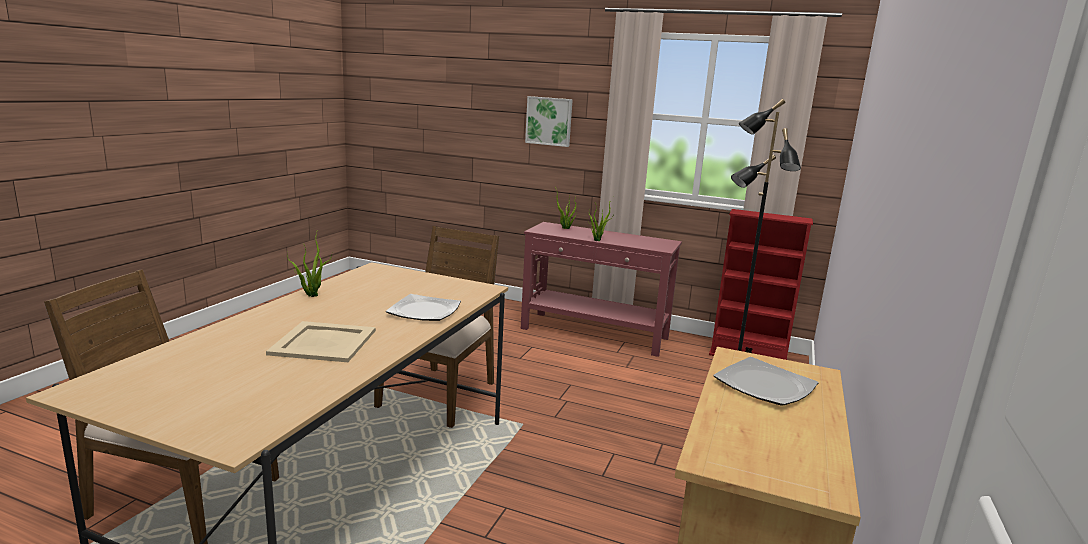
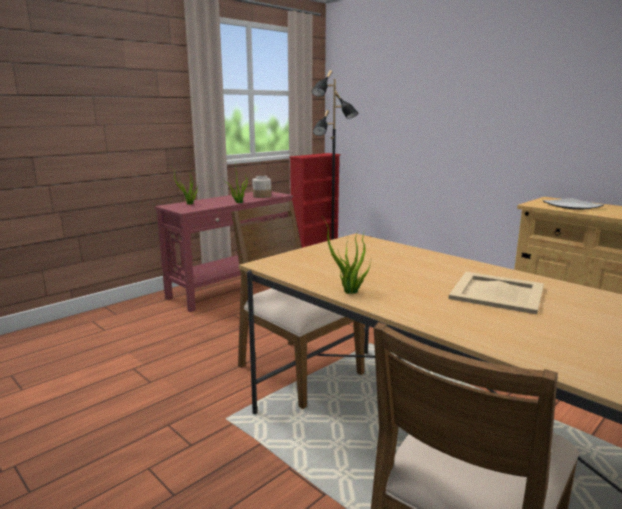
camera: 65 degrees left, 0 degrees up
(423, 311) = (414, 258): plate -> none
(549, 121) = (124, 102): picture -> none
(642, 243) = (262, 196): none -> jar

